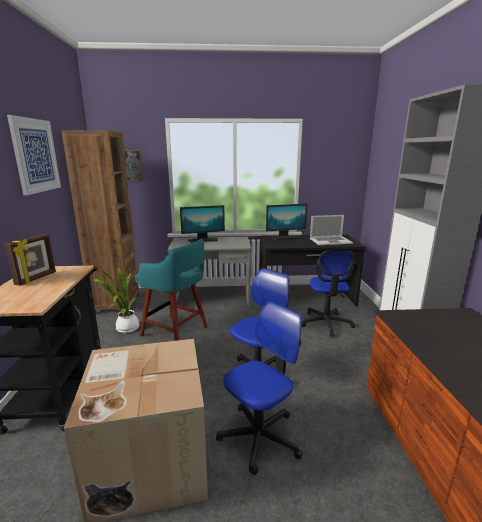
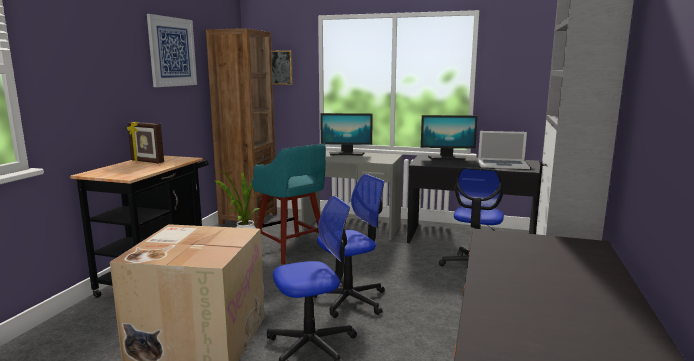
camera: 20 degrees right, 5 degrees down
(36, 278) = (147, 162): picture frame -> picture frame turned 75 degrees clockwise

